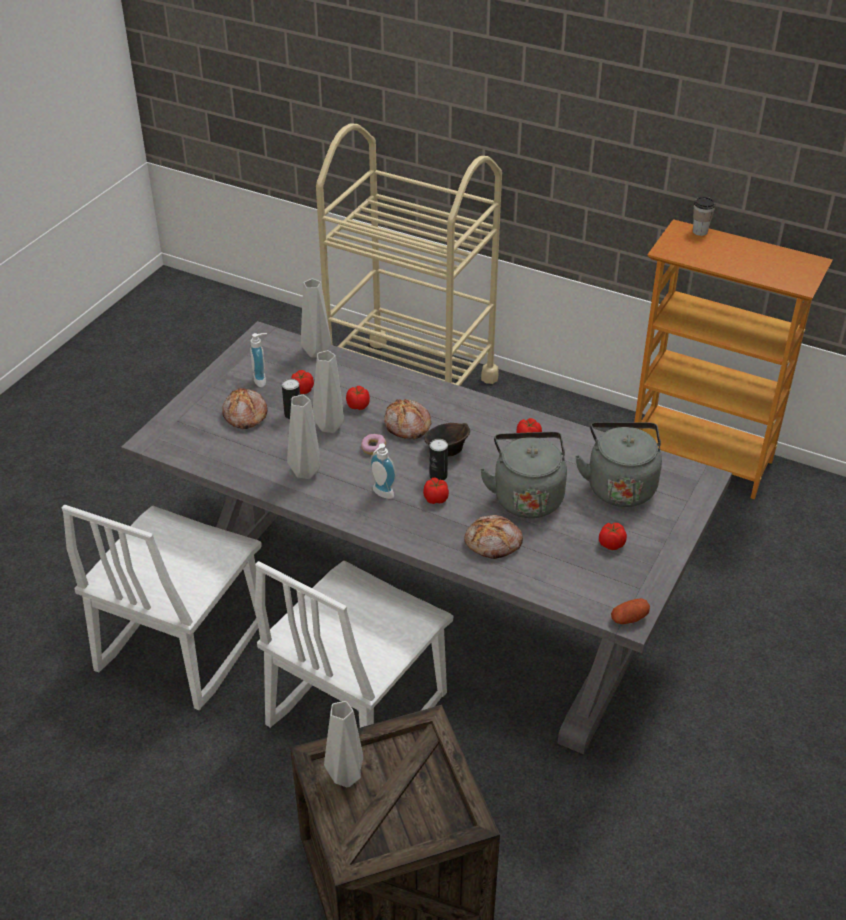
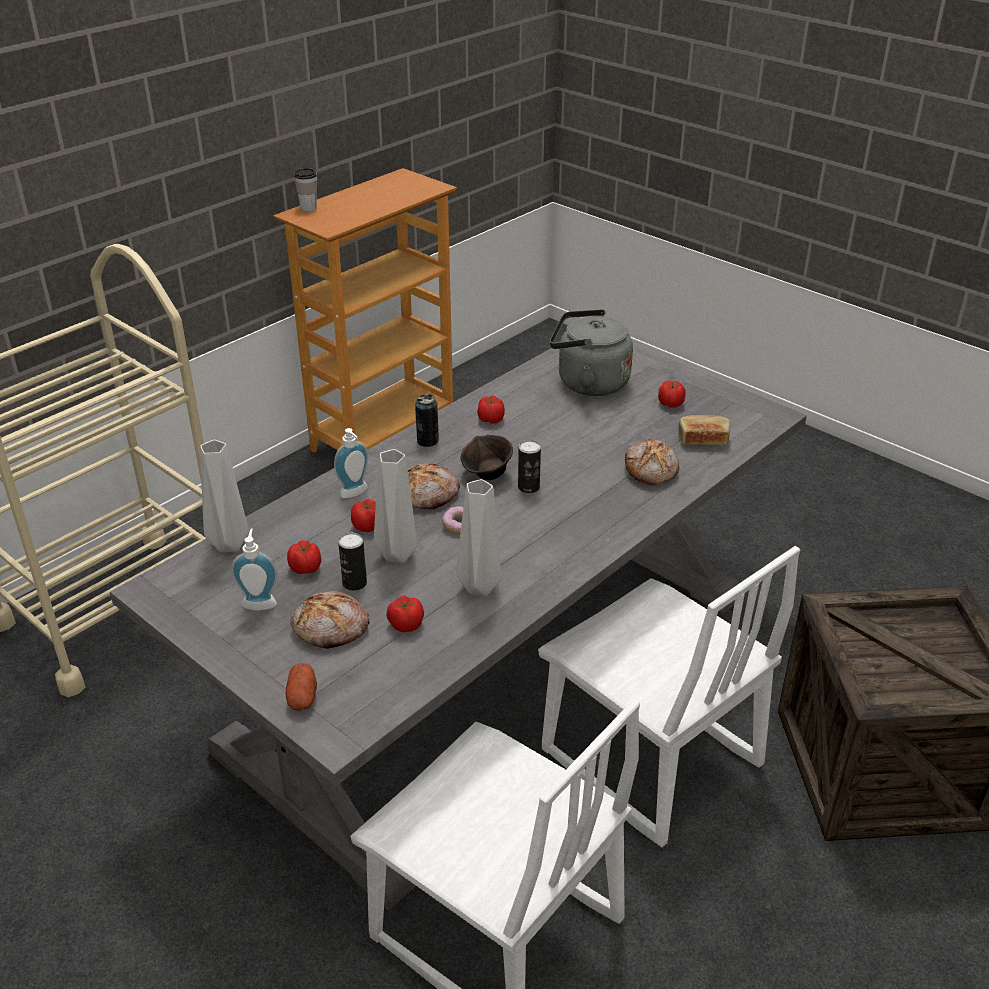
camera: 75 degrees left, 5 degrees down
(347, 777) = (893, 685): grey vase -> none
(381, 494) = (545, 533): soap dispenser -> soap dispenser (356, 494)
(435, 498) = (567, 495): tomato -> tomato (405, 624)
(479, 411) = (427, 441): none -> can
(526, 496) = (585, 437): grey kettle -> none
(558, 571) = (703, 440): none -> bread
(629, 618) = (773, 415): potato -> potato (302, 697)

